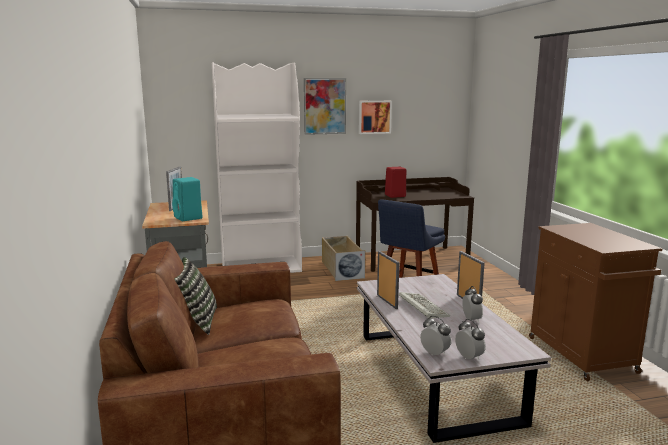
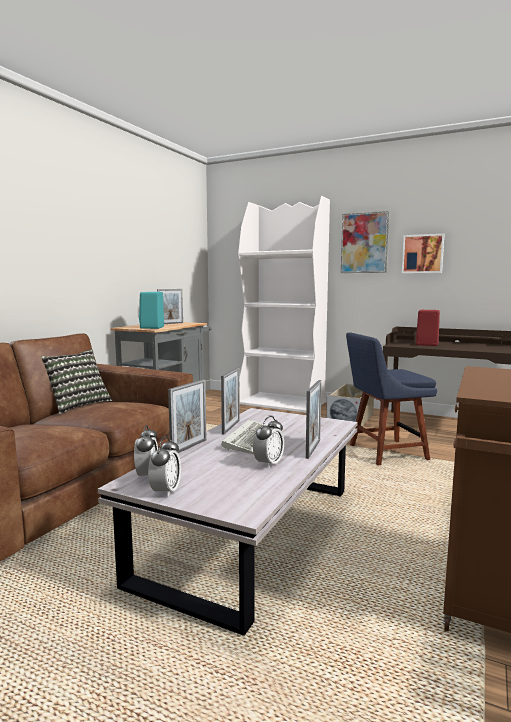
camera: 40 degrees right, 5 degrees down
(403, 326) = (189, 447): none -> picture frame

